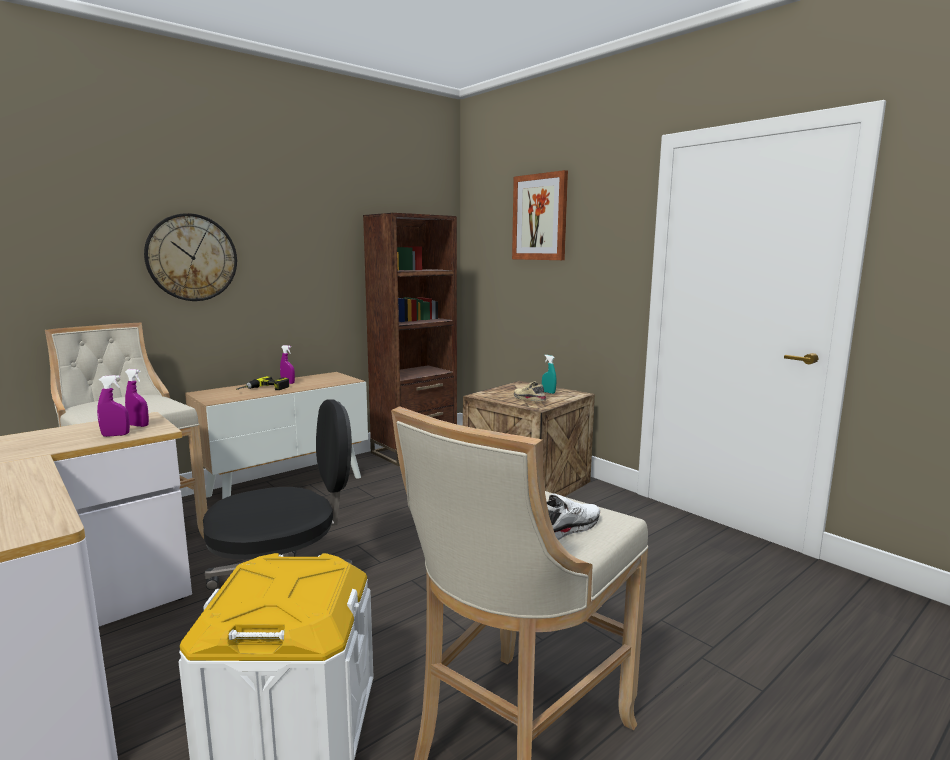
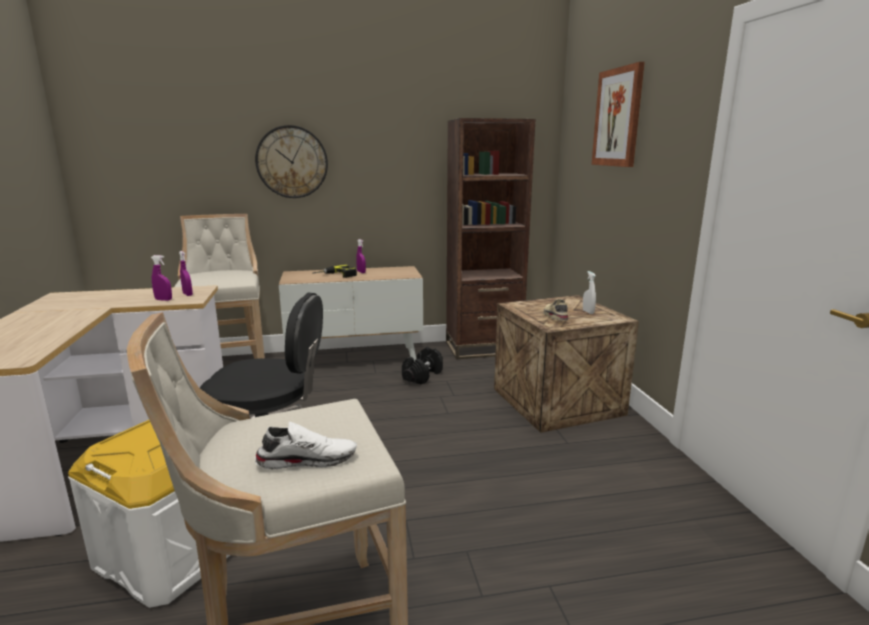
camera: 30 degrees right, 5 degrees up
(381, 488) = (422, 376): none -> black dumbbell
(548, 392) = (588, 312): turquoise spray bottle -> white spray bottle

